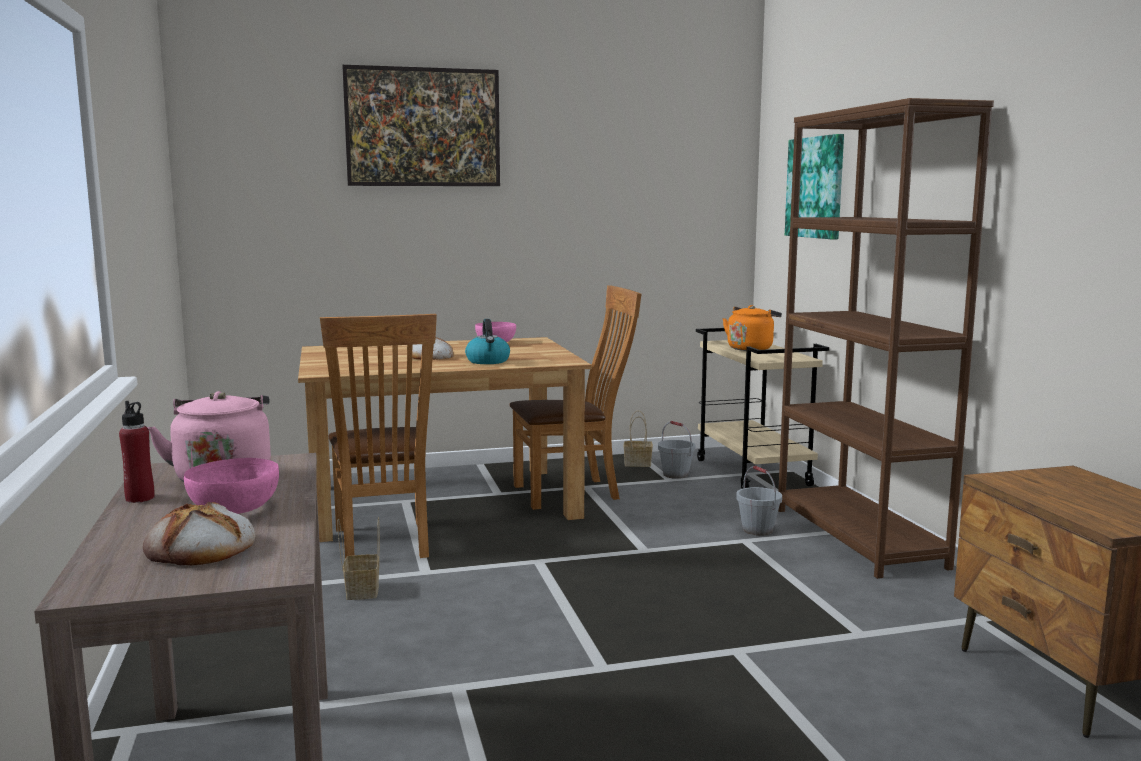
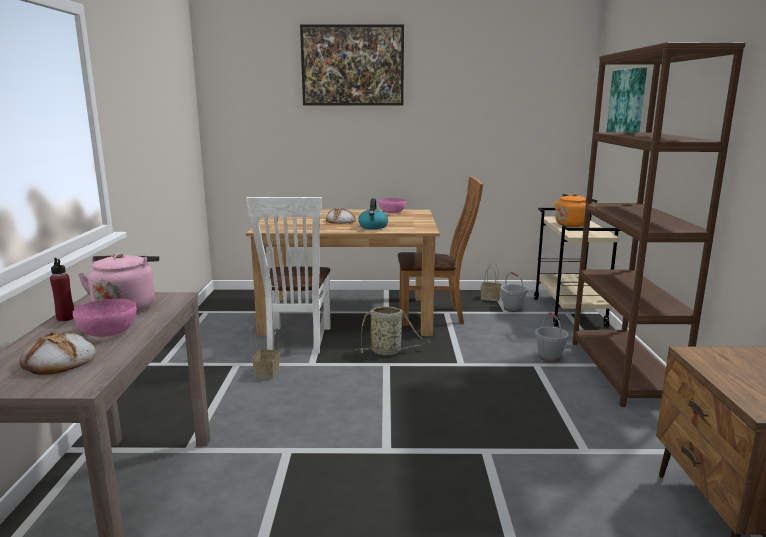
camera: 15 degrees right, 5 degrees up
(384, 544) = (297, 341): brown chair -> white chair
(531, 545) = (388, 352): none -> basket

